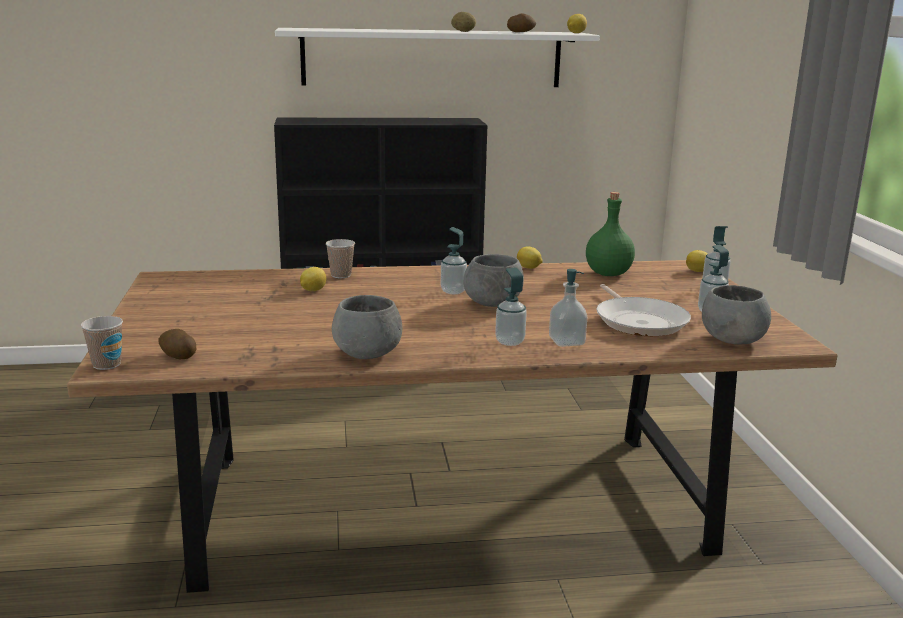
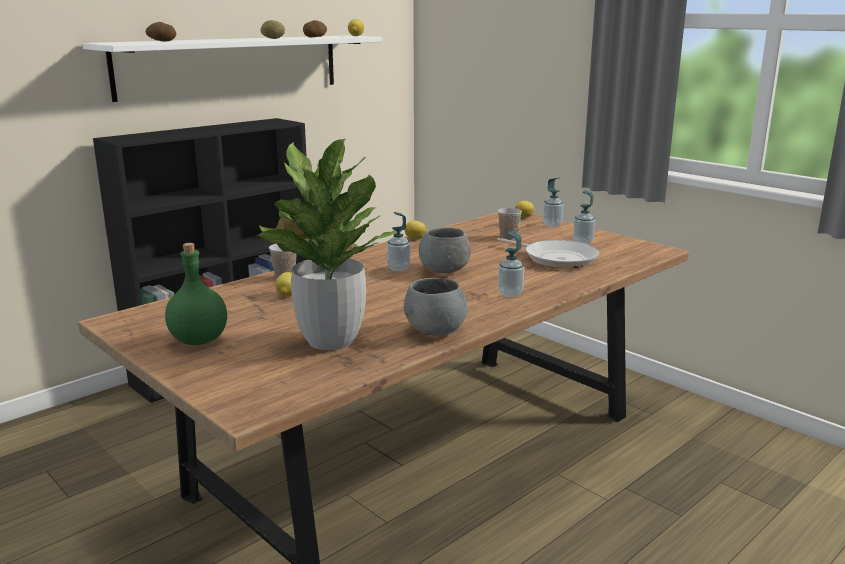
camera: 35 degrees left, 0 degrees up
(107, 364) = (238, 408): cup -> cup (508, 237)
(177, 356) = (288, 380): potato -> potato (161, 41)
(269, 336) = (330, 340): none -> potted plant
(566, 342) = (543, 283): soap dispenser -> none
(607, 274) = (474, 231): green bottle -> green bottle (198, 341)
(732, 340) = (627, 256): grey bowl -> none

